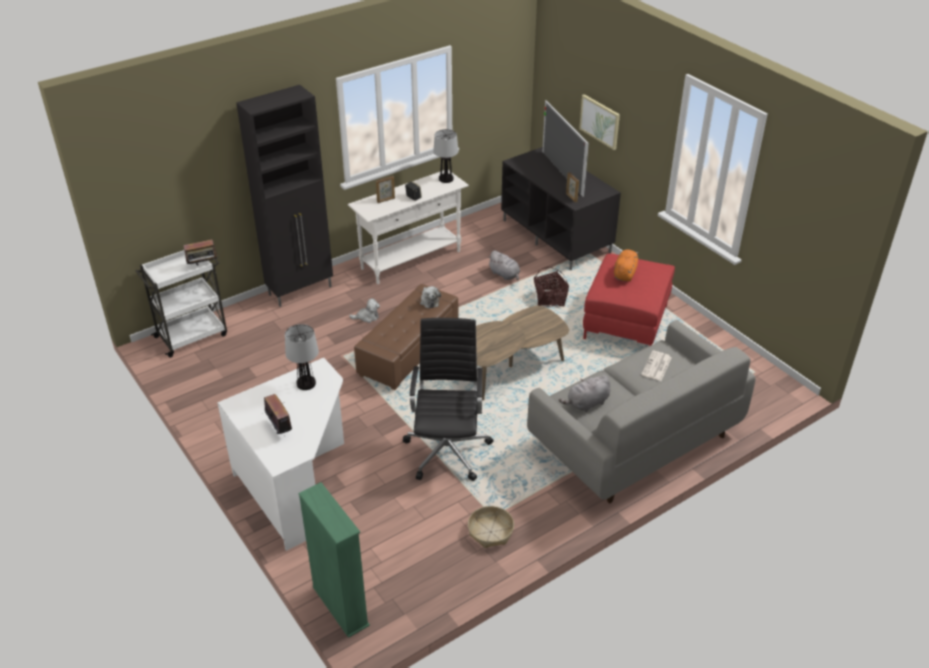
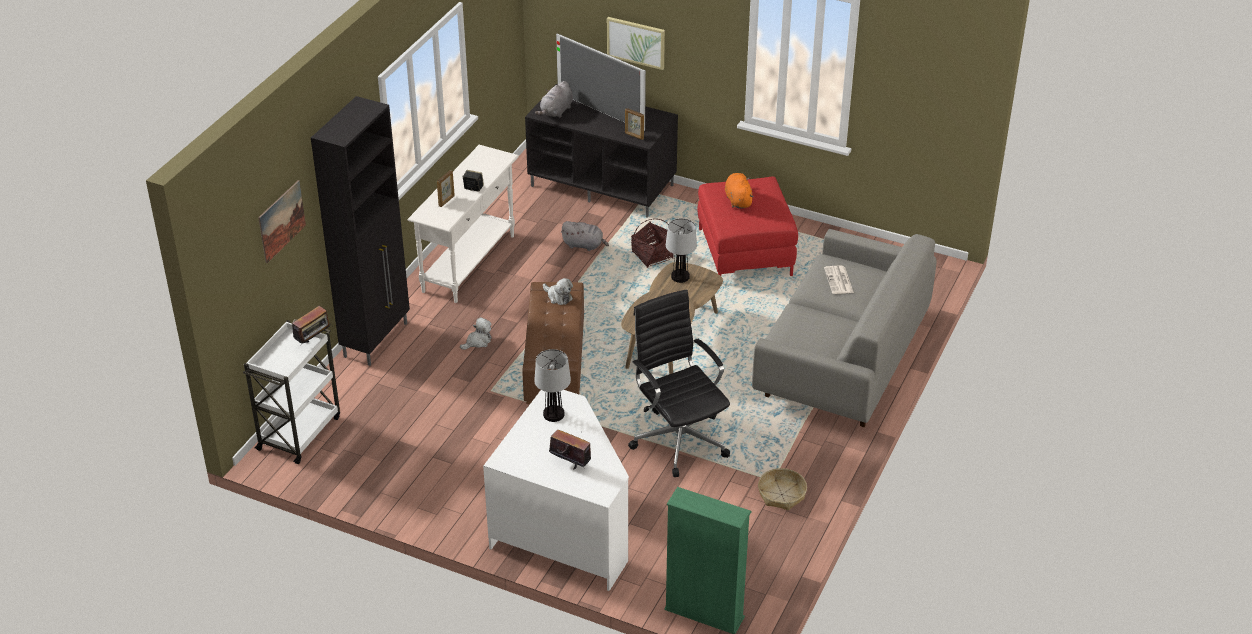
camera: 30 degrees left, 0 degrees up
(199, 163) = (281, 221): none -> picture
(446, 179) = (489, 156): table lamp -> table lamp (680, 277)
(586, 404) = (806, 338): grey plush toy -> grey plush toy (556, 112)

